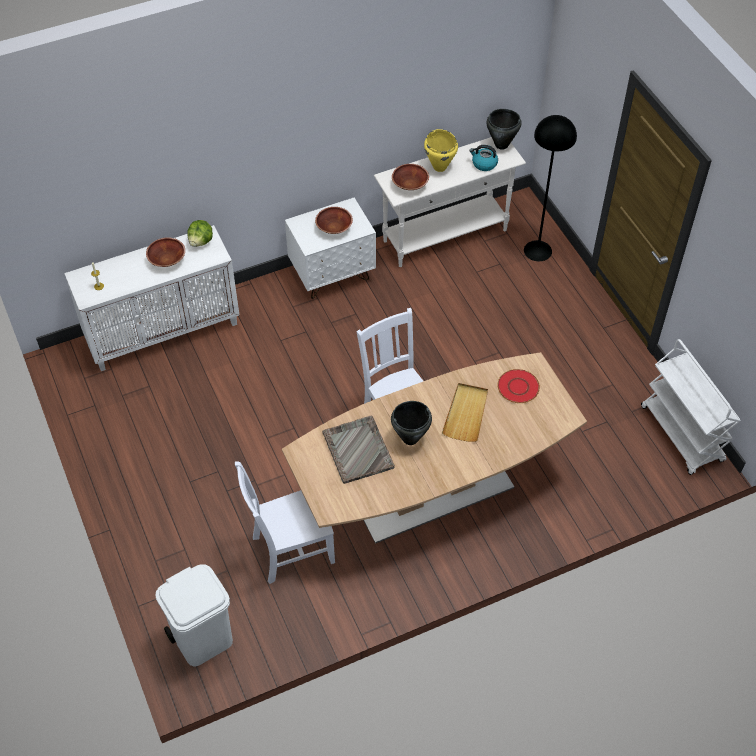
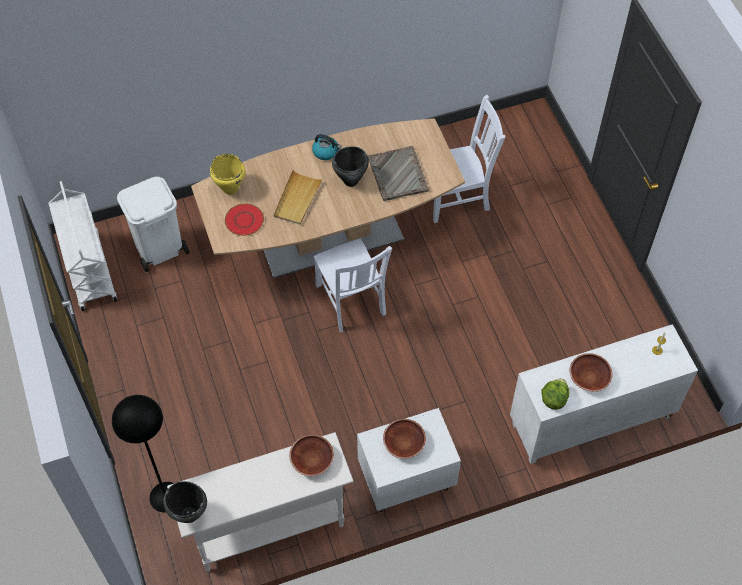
camera: 175 degrees left, 5 degrees up
(204, 639) = (526, 138): white trash can -> white trash can (159, 248)
(440, 167) = (272, 485): yellow cooking pot -> yellow cooking pot (230, 189)
(484, 164) = (218, 485): kettle -> kettle (326, 152)

